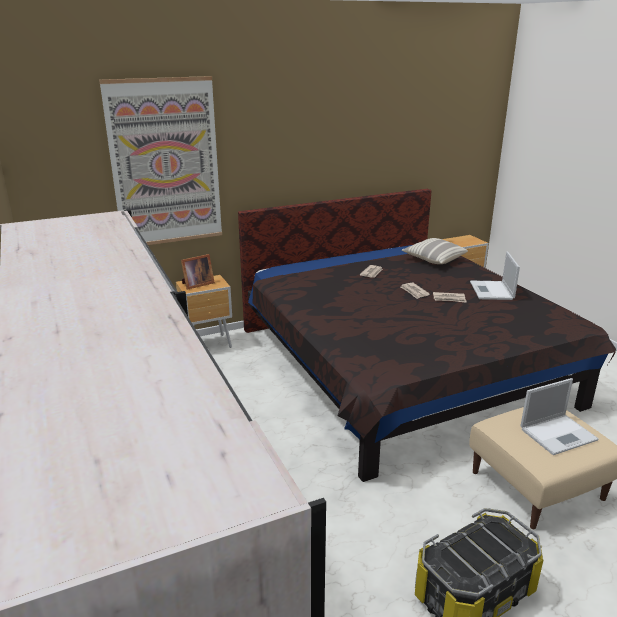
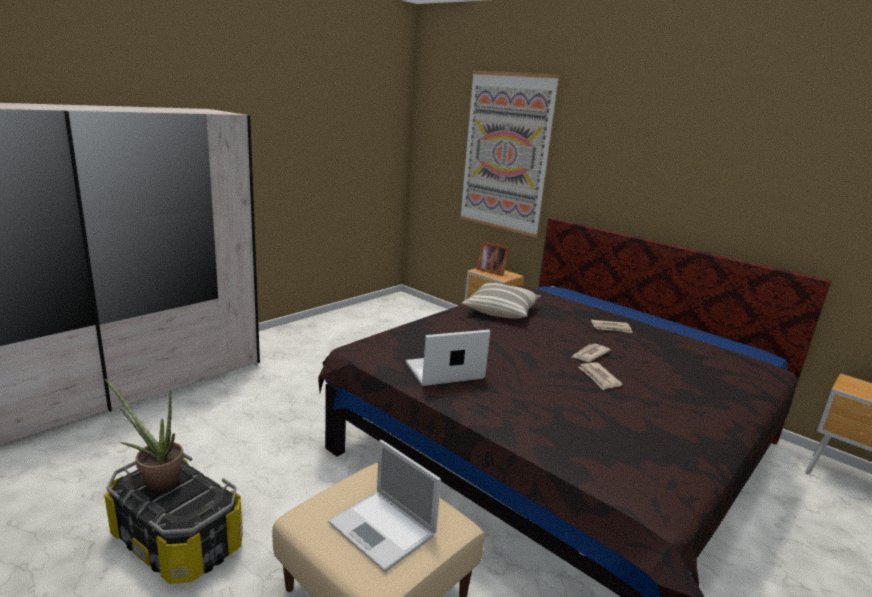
camera: 65 degrees right, 5 degrees down
(433, 259) = (723, 362): pillow -> pillow (501, 311)
(471, 560) = (157, 483): none -> potted plant
(492, 291) = (672, 409): laptop -> laptop (443, 371)

